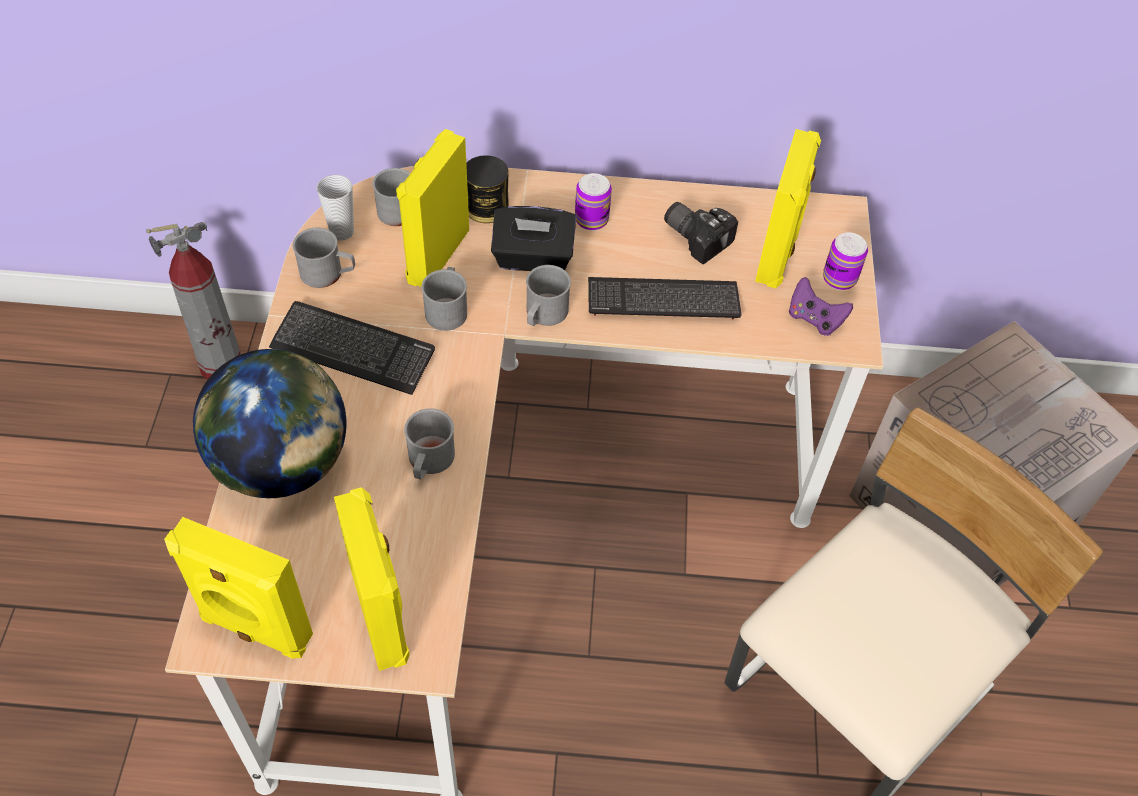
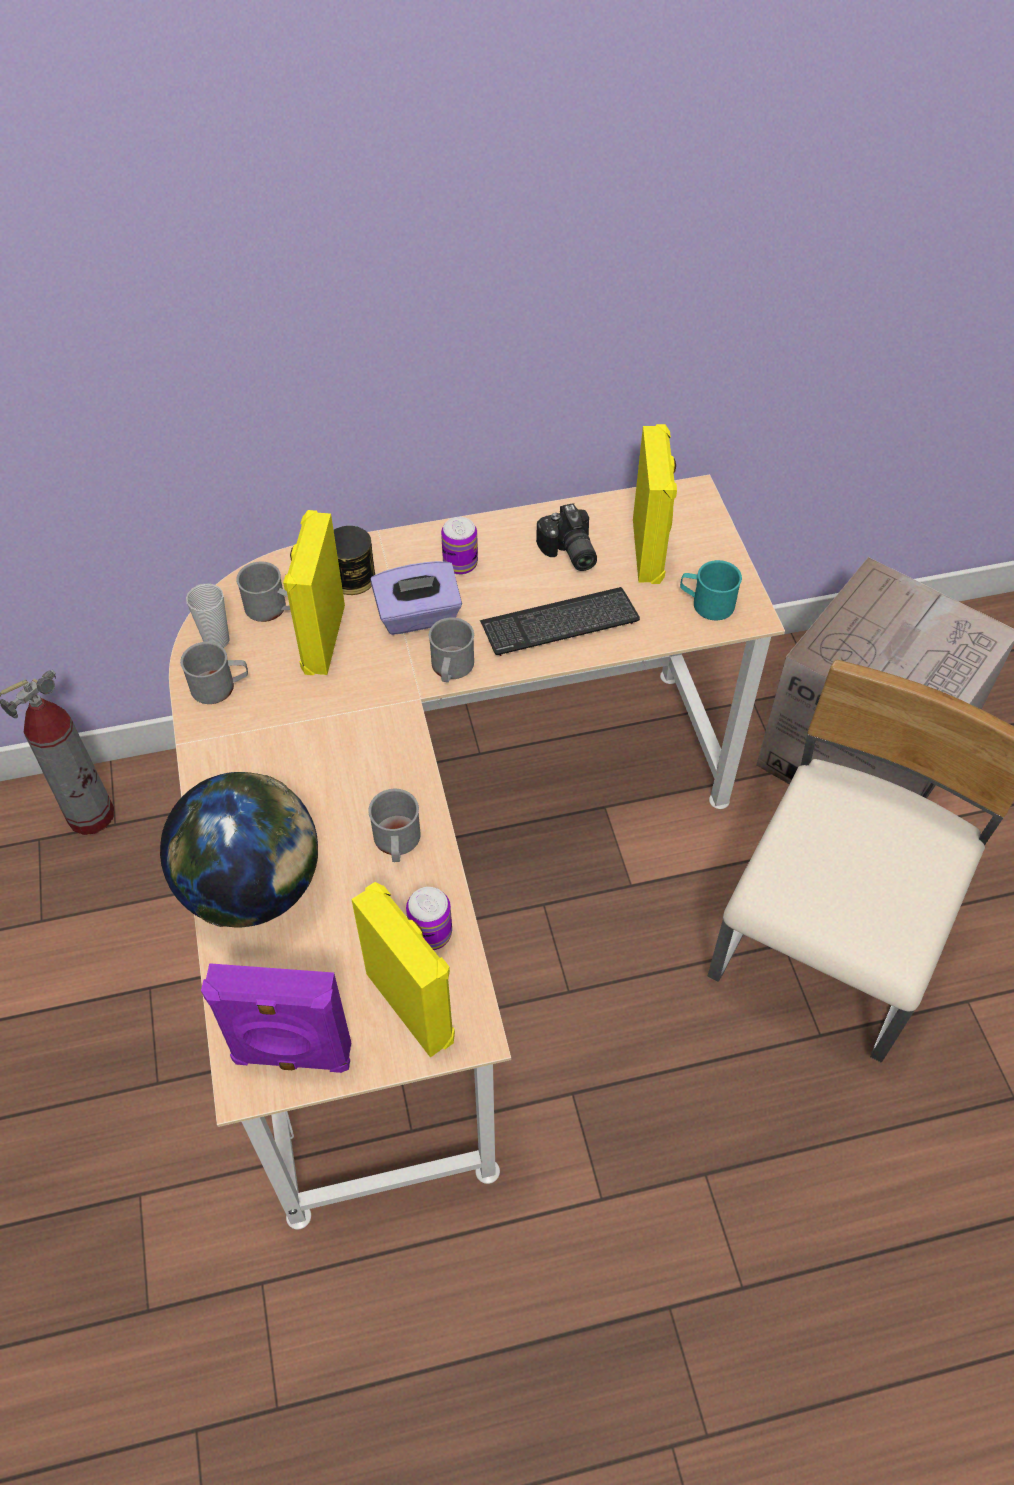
camera: 15 degrees left, 0 degrees up
(255, 629) = (292, 1056): yellow speaker -> purple speaker
(353, 350) = (276, 755): keyboard -> none
(447, 309) = (354, 688): grey mug -> none
(533, 258) = (418, 616): black tissue box -> purple tissue box
(698, 236) = (568, 553): camera -> camera turned 135 degrees counterclockwise
(814, 319) = (706, 603): purple game controller -> turquoise mug
(839, 278) = (714, 558): can -> can (431, 933)

